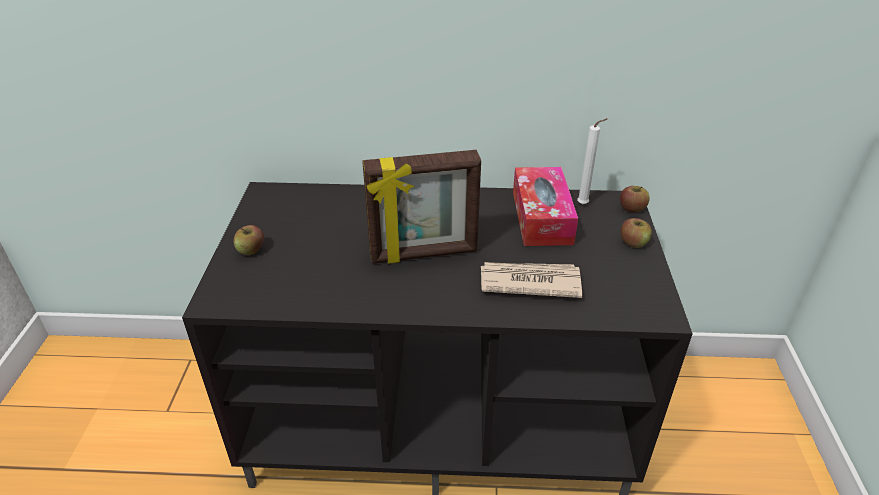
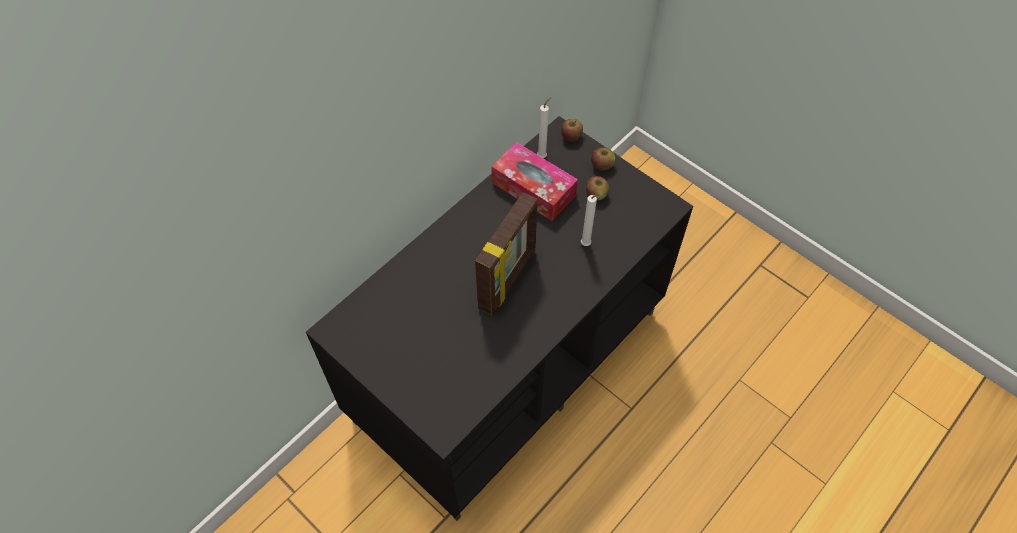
camera: 50 degrees left, 20 degrees up
(251, 250) = (404, 378): apple -> apple (596, 194)
(529, 282) = (587, 245): newspaper -> white candle

